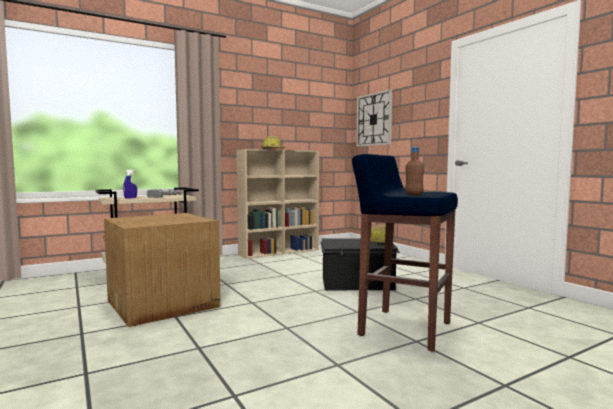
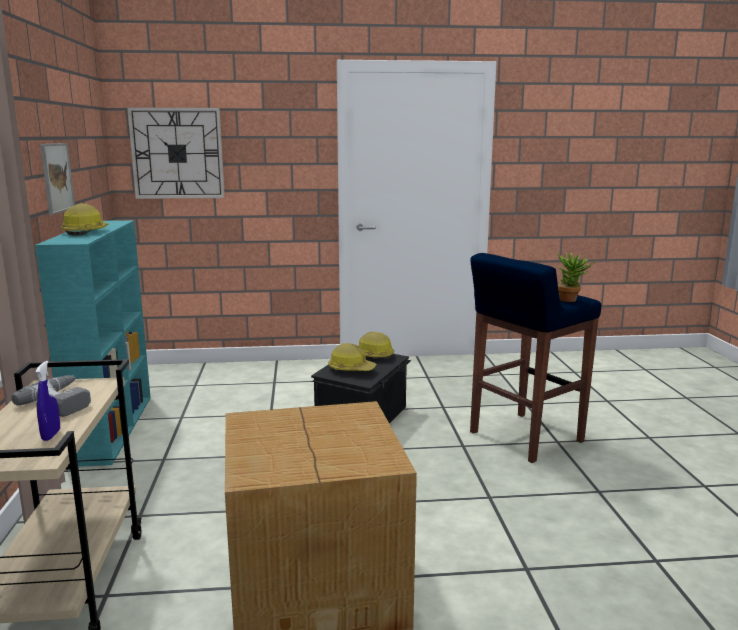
camera: 65 degrees left, 10 degrees up
(276, 126) = (57, 177): none -> picture
(280, 252) = (112, 427): beige bookcase -> turquoise bookcase
(344, 241) = (351, 369): none -> hard hat
(413, 194) = (571, 300): brown bottle -> potted plant

